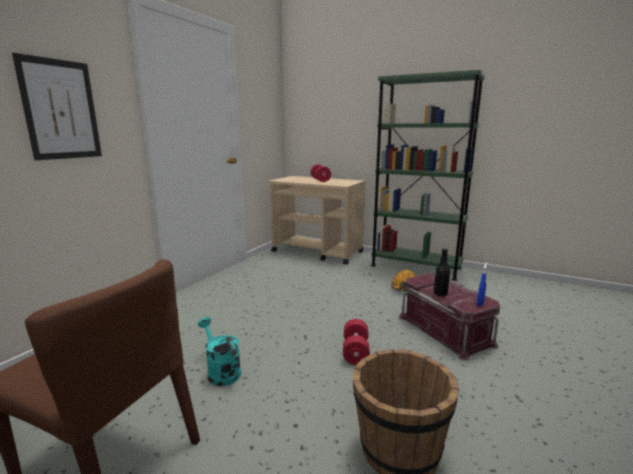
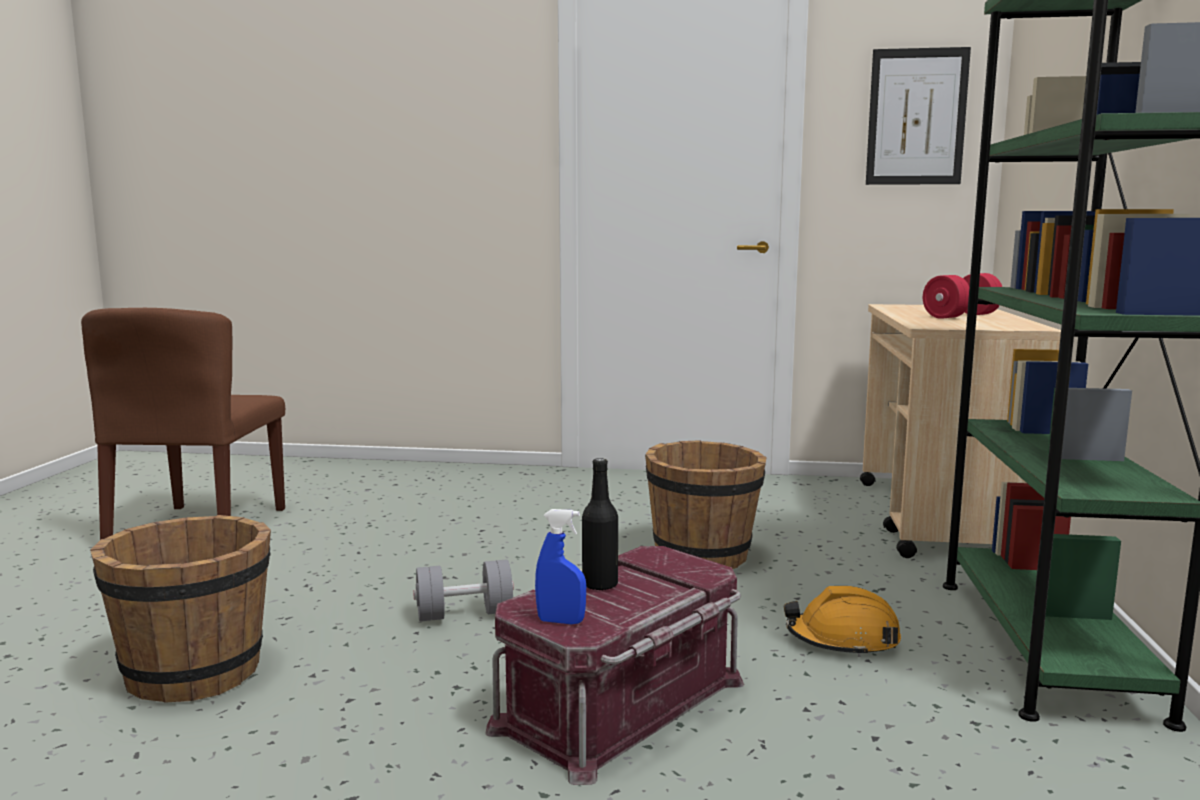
camera: 70 degrees right, 5 degrees down
(61, 110) = (439, 157): picture -> picture (916, 117)
(221, 371) = (370, 537): turquoise watering can -> none
(322, 291) = (703, 555): none -> brown bucket
(355, 351) = (464, 614): red dumbbell -> grey dumbbell

